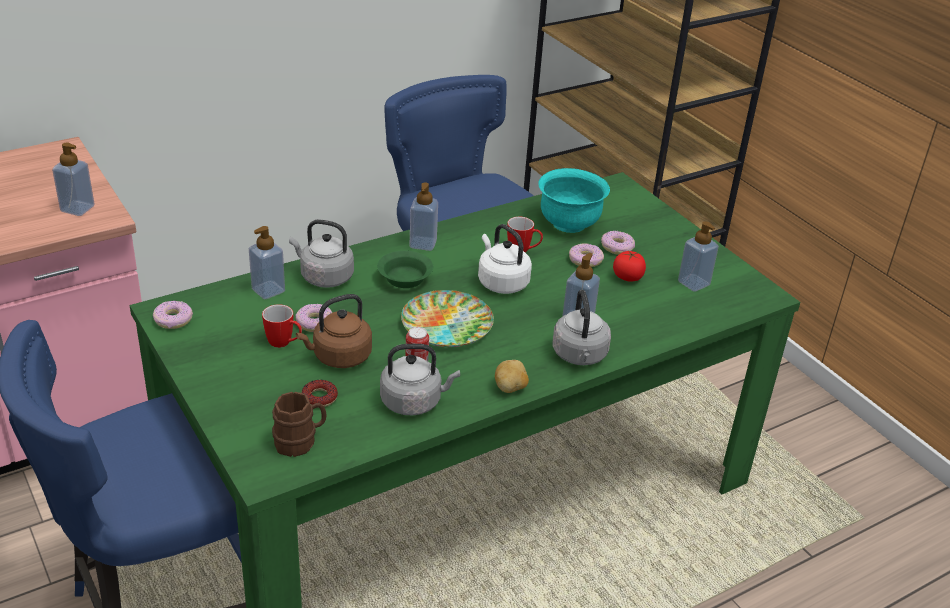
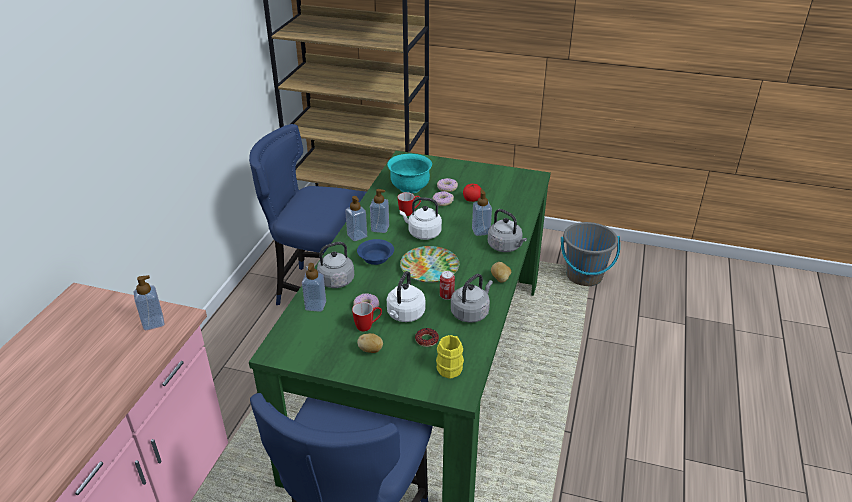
camera: 40 degrees left, 0 degrees up
(173, 320) = (288, 353): donut -> none
(248, 369) = (370, 350): none -> potato
(300, 441) = (451, 366): brown mug -> yellow mug
(339, 357) = (405, 315): brown kettle -> white kettle
(403, 279) = (375, 259): green bowl -> blue bowl
(693, 283) = (501, 187): soap dispenser -> soap dispenser (380, 228)
(839, 518) = (584, 276): none -> grey bucket

